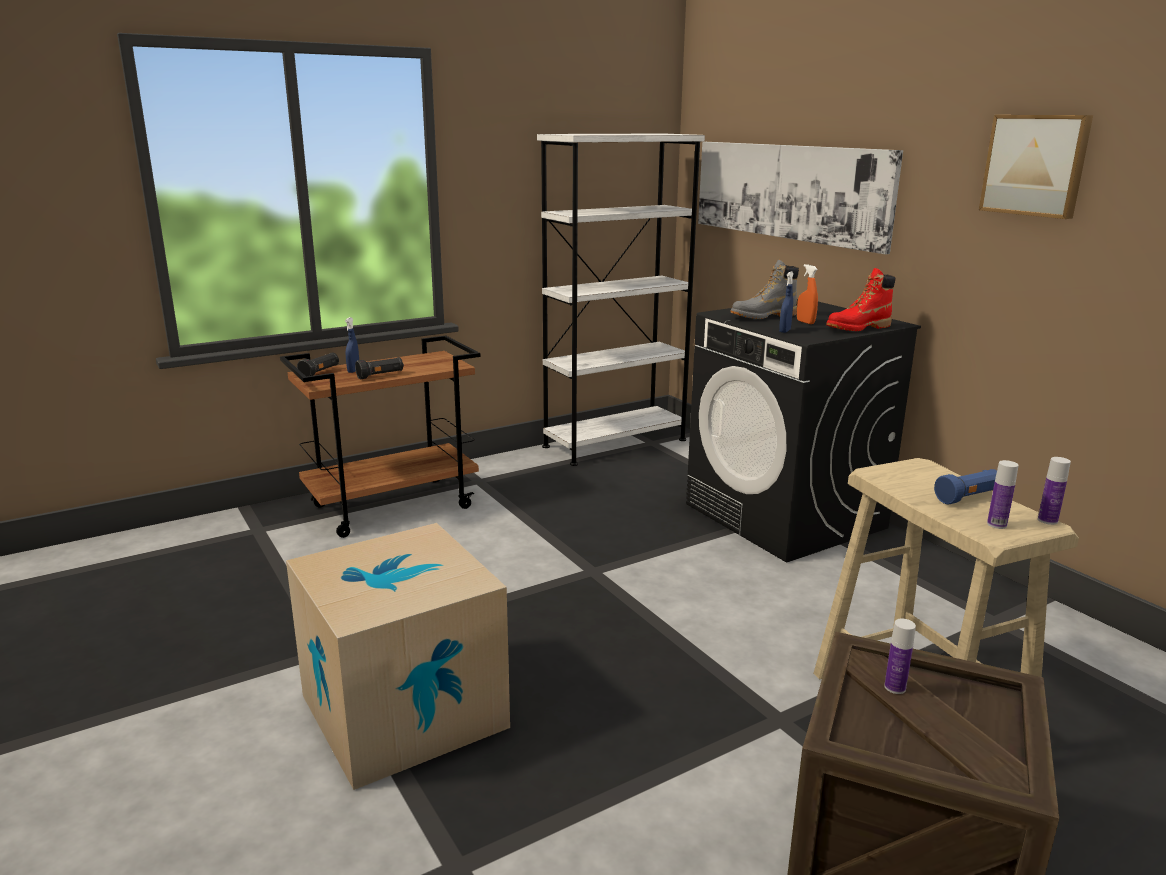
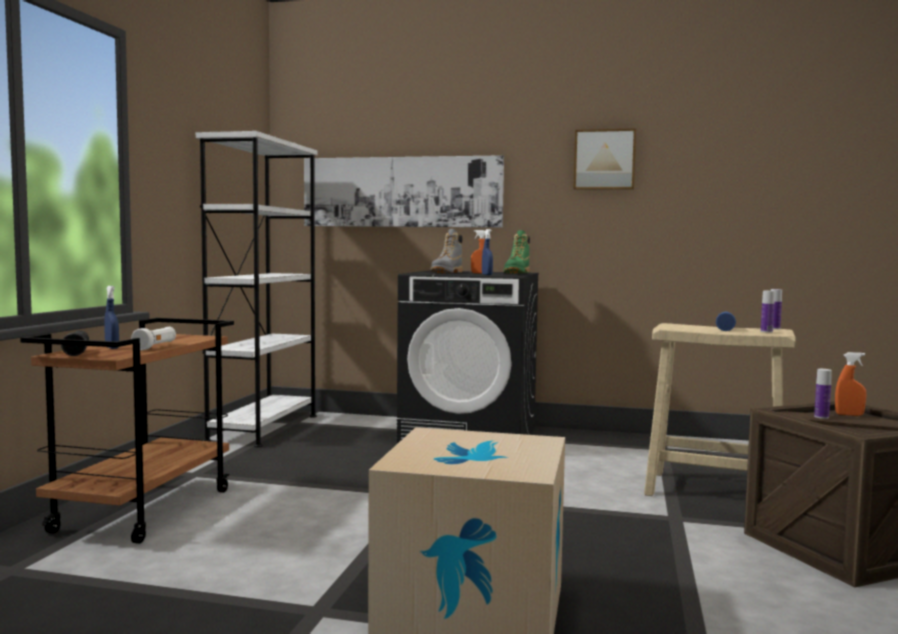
camera: 45 degrees left, 15 degrees down
(380, 375) = (155, 347): black flashlight -> white flashlight
(858, 328) = (517, 273): red boot -> green boot
(976, 703) = (849, 415): none -> orange spray bottle

